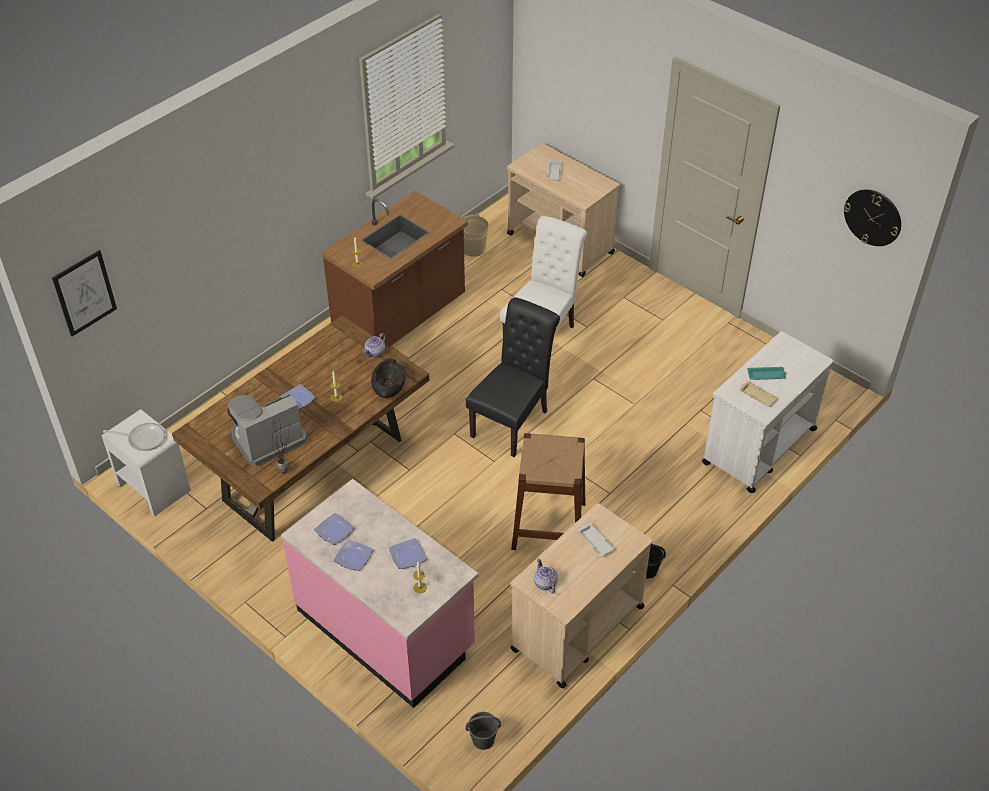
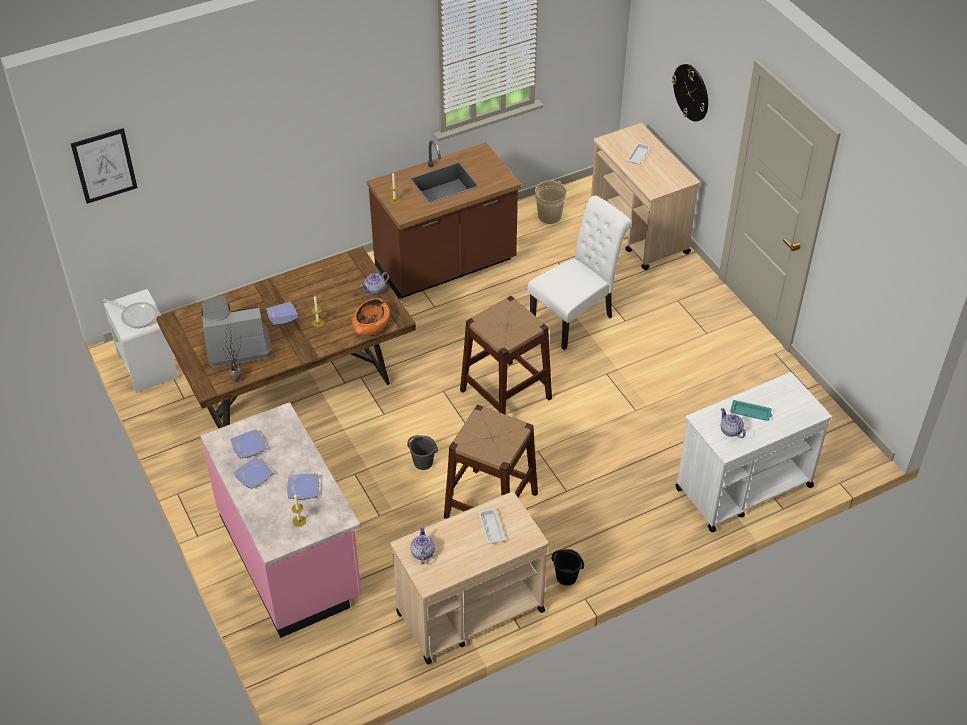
camera: 20 degrees right, 0 degrees up
(388, 386) = (371, 325): black bowl -> orange bowl
(483, 740) = (329, 688): grey bucket -> grey bucket (422, 462)
(513, 421) = (506, 394): black chair -> brown stool
(757, 396) = (730, 430): beige tray -> teapot
(872, 217) = (909, 274): wall clock -> wall clock (691, 92)

